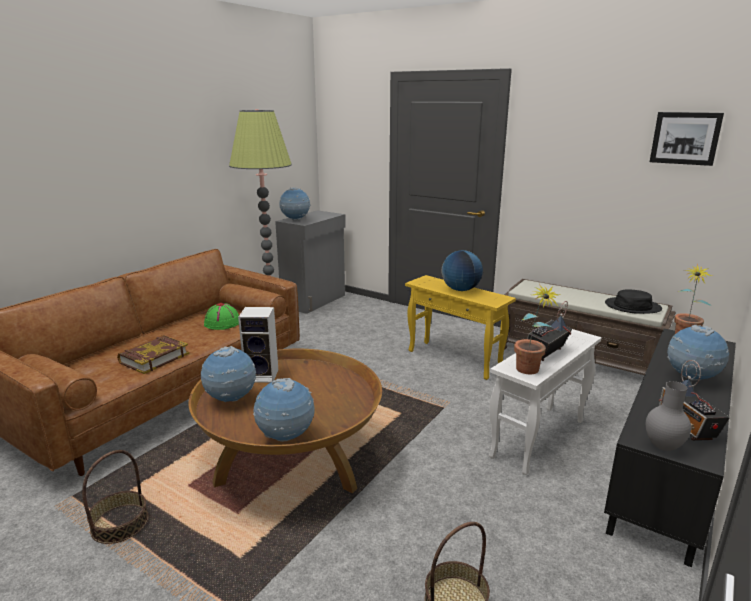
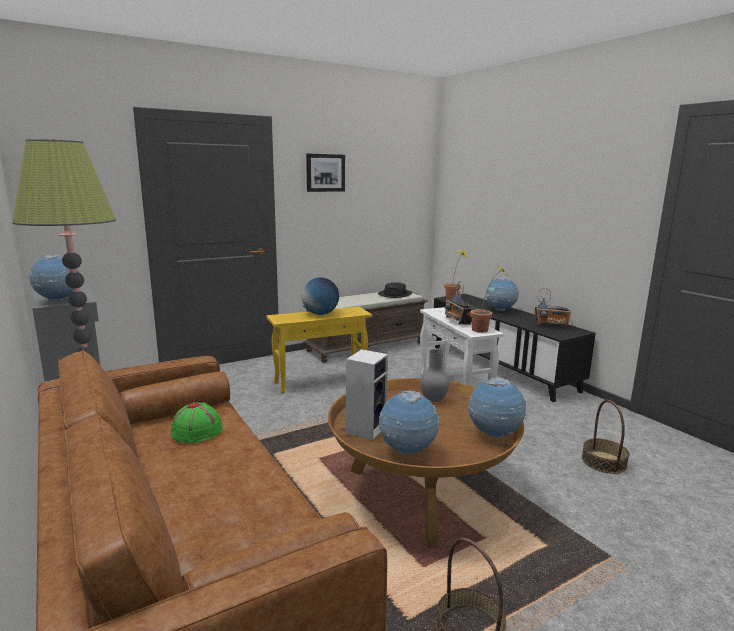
camera: 65 degrees left, 5 degrees down
(154, 358) = (251, 489): book -> none
(663, 446) = (568, 334): grey vase -> grey vase (433, 399)
(685, 138) = (393, 174): picture -> picture (325, 173)

